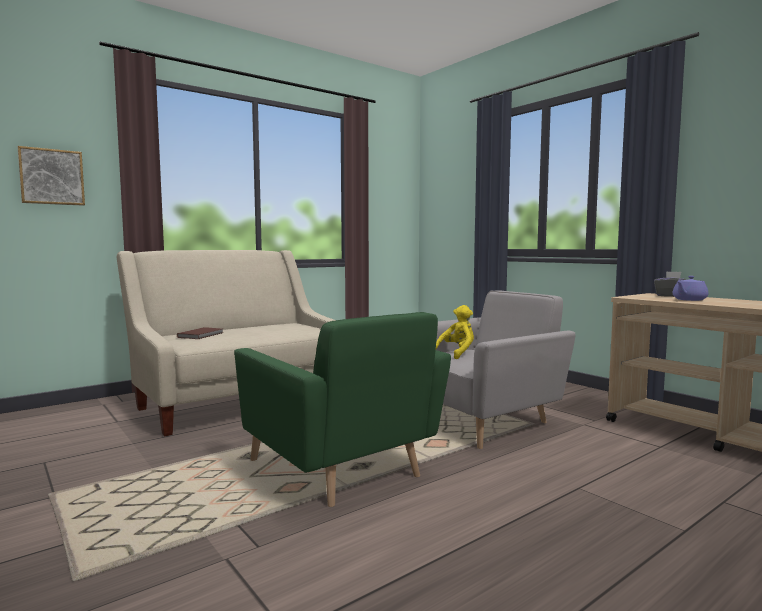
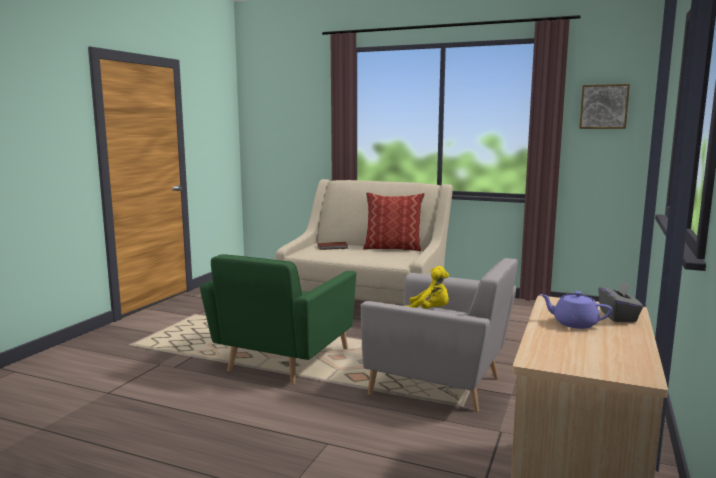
camera: 60 degrees right, 5 degrees up
(51, 177) = (300, 128): picture -> picture (604, 106)
(263, 325) = (393, 248): none -> pillow

